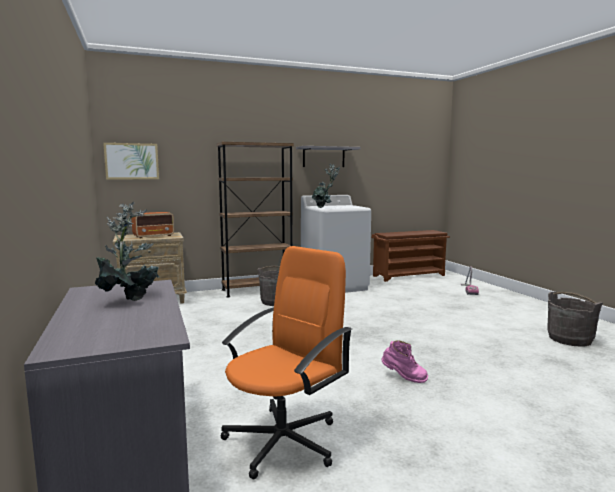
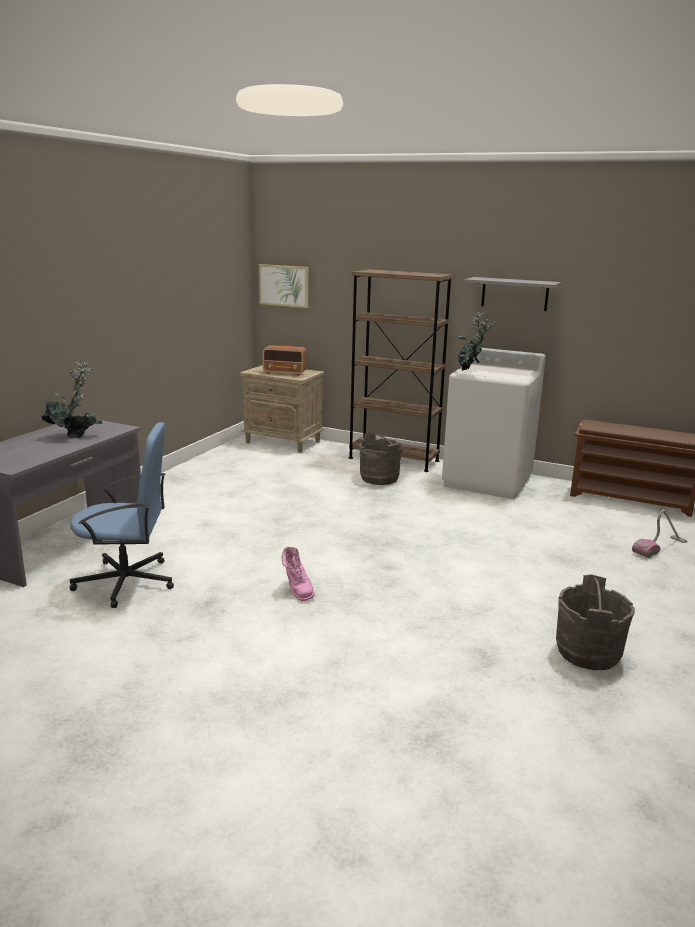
camera: 45 degrees right, 10 degrees up
(284, 440) = (127, 582): orange office chair -> blue office chair

